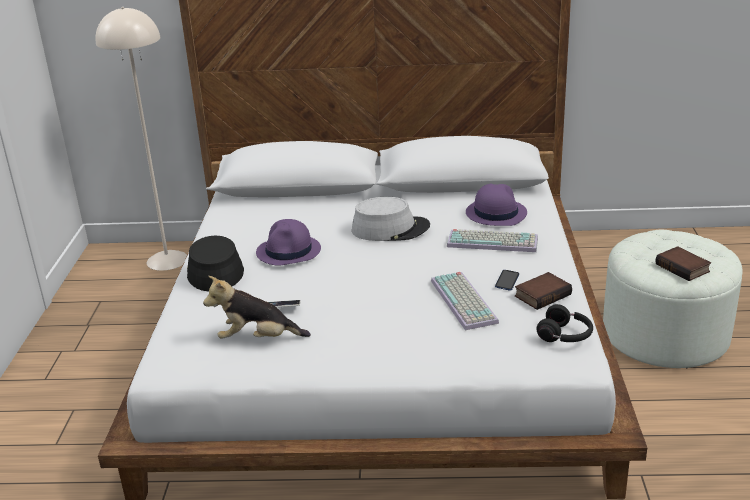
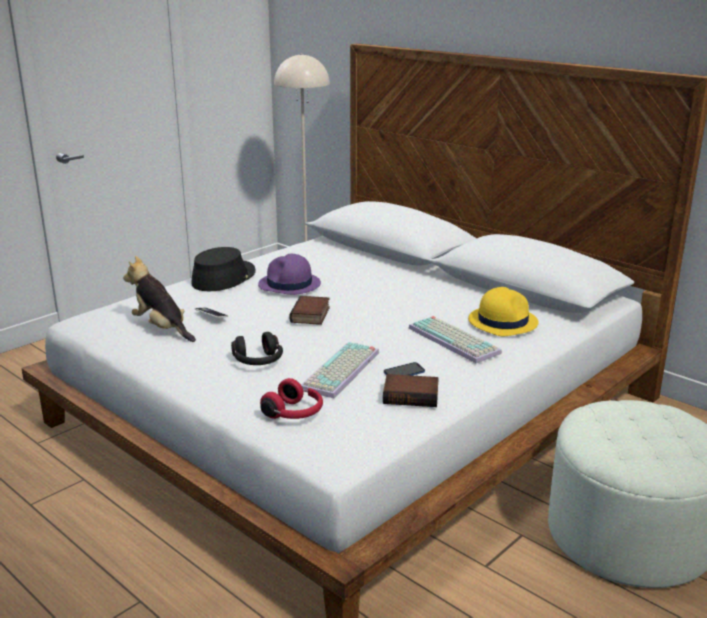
camera: 40 degrees right, 5 degrees down
(390, 229) = (392, 299): grey hat -> none
(495, 213) = (502, 321): purple hat -> yellow hat
(498, 347) = (294, 413): none -> red headphones
(566, 336) = (365, 434): black headphones -> black headphones (258, 362)
(684, 268) = (626, 448): book -> book (311, 315)

